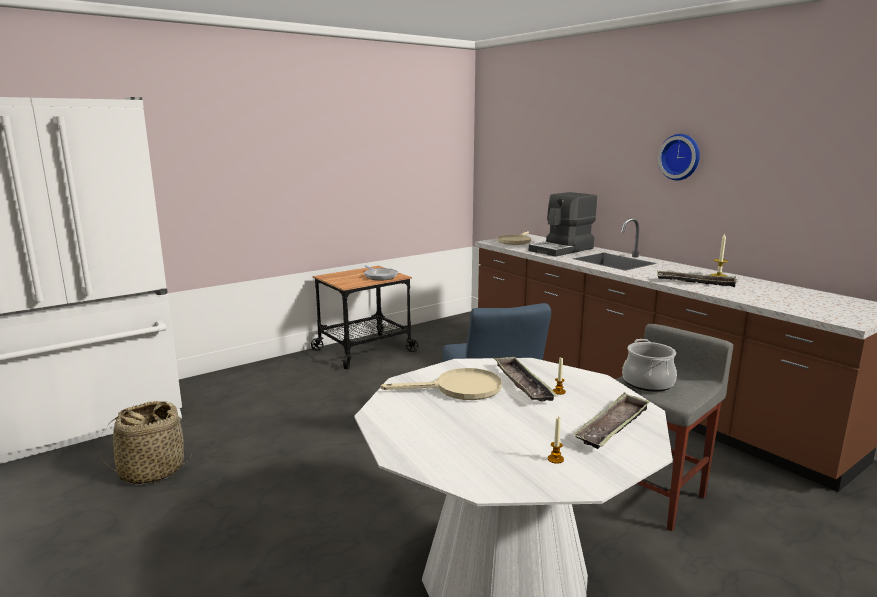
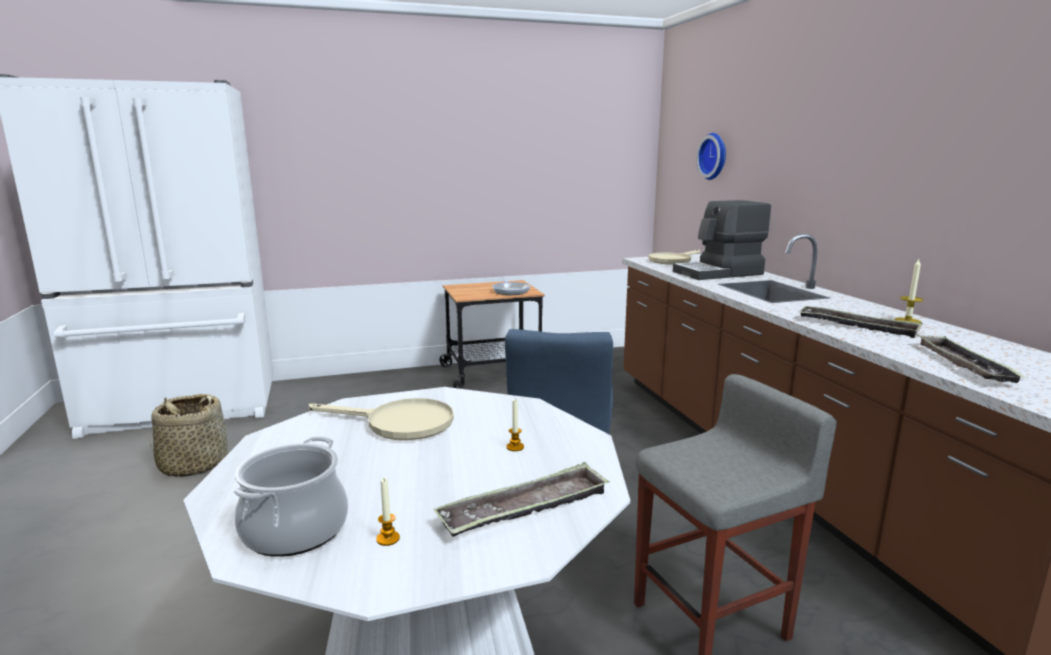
camera: 20 degrees right, 0 degrees up
(523, 384) = (483, 429): tray -> tray (963, 364)
(647, 383) = (698, 457): cooking pot -> cooking pot (295, 530)
(680, 157) = (878, 149): wall clock -> wall clock (714, 156)

